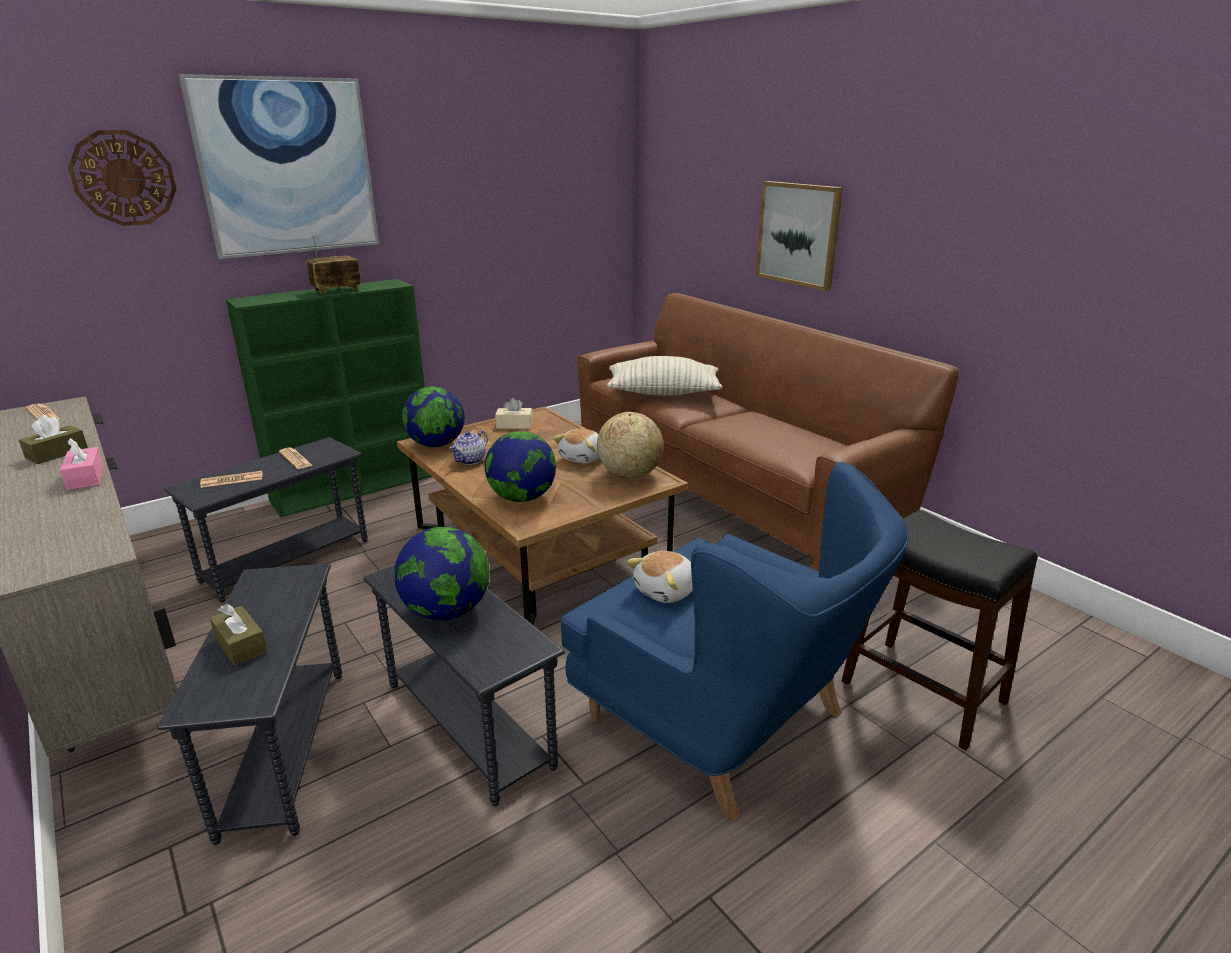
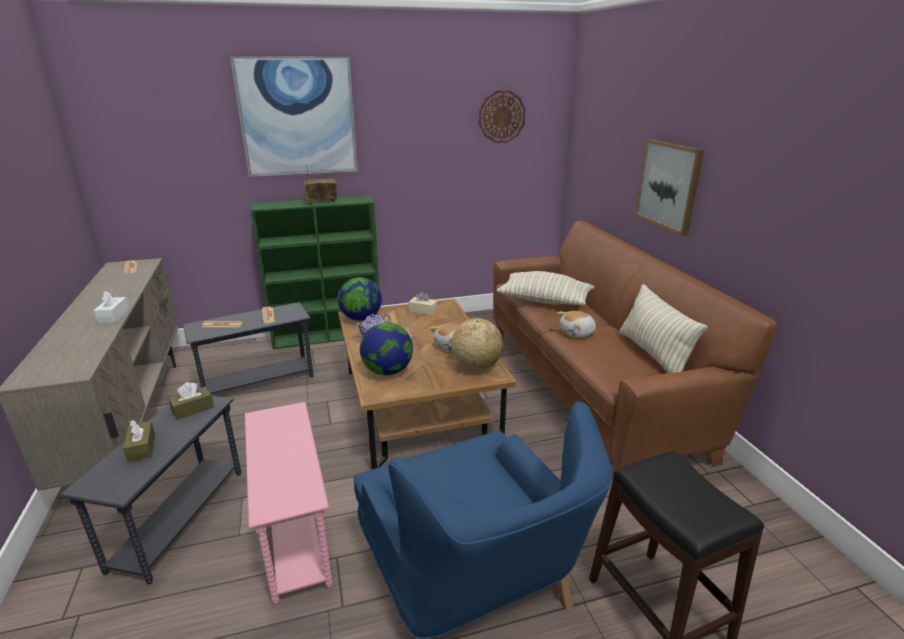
camera: 20 degrees right, 0 degrees up
(57, 453) = (114, 296): brown tissue box -> brown tissue box (193, 409)
(86, 478) = (113, 316): pink tissue box -> white tissue box
(124, 178) = (193, 123): wall clock -> wall clock (501, 117)
(446, 611) = (274, 453): globe -> none
(467, 725) = (293, 534): grey side table -> pink side table
(667, 591) = (441, 472): plush toy -> plush toy (577, 333)
(819, 432) = (653, 355): none -> pillow

